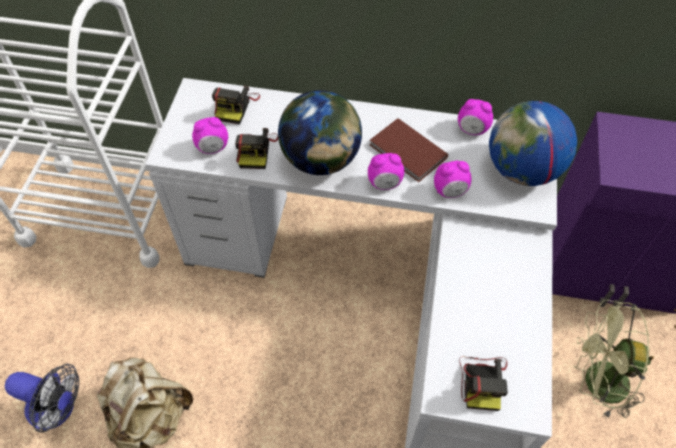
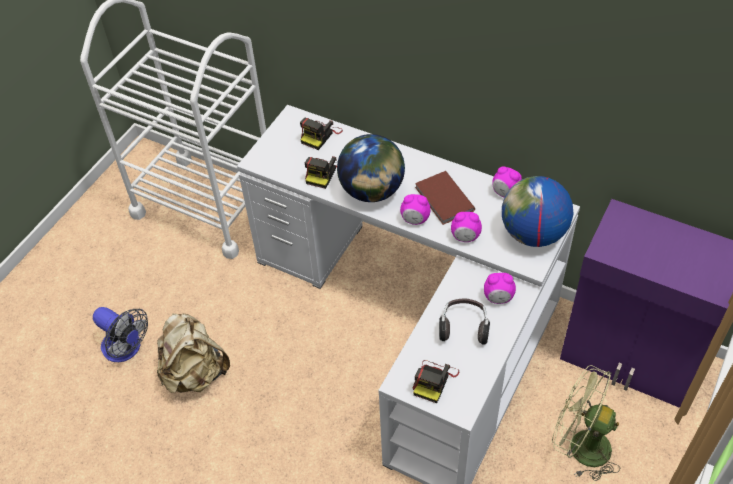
camera: 20 degrees right, 5 degrees down
(213, 148) = (291, 164): alarm clock -> alarm clock (498, 298)
(488, 302) = (464, 327): none -> headphones

